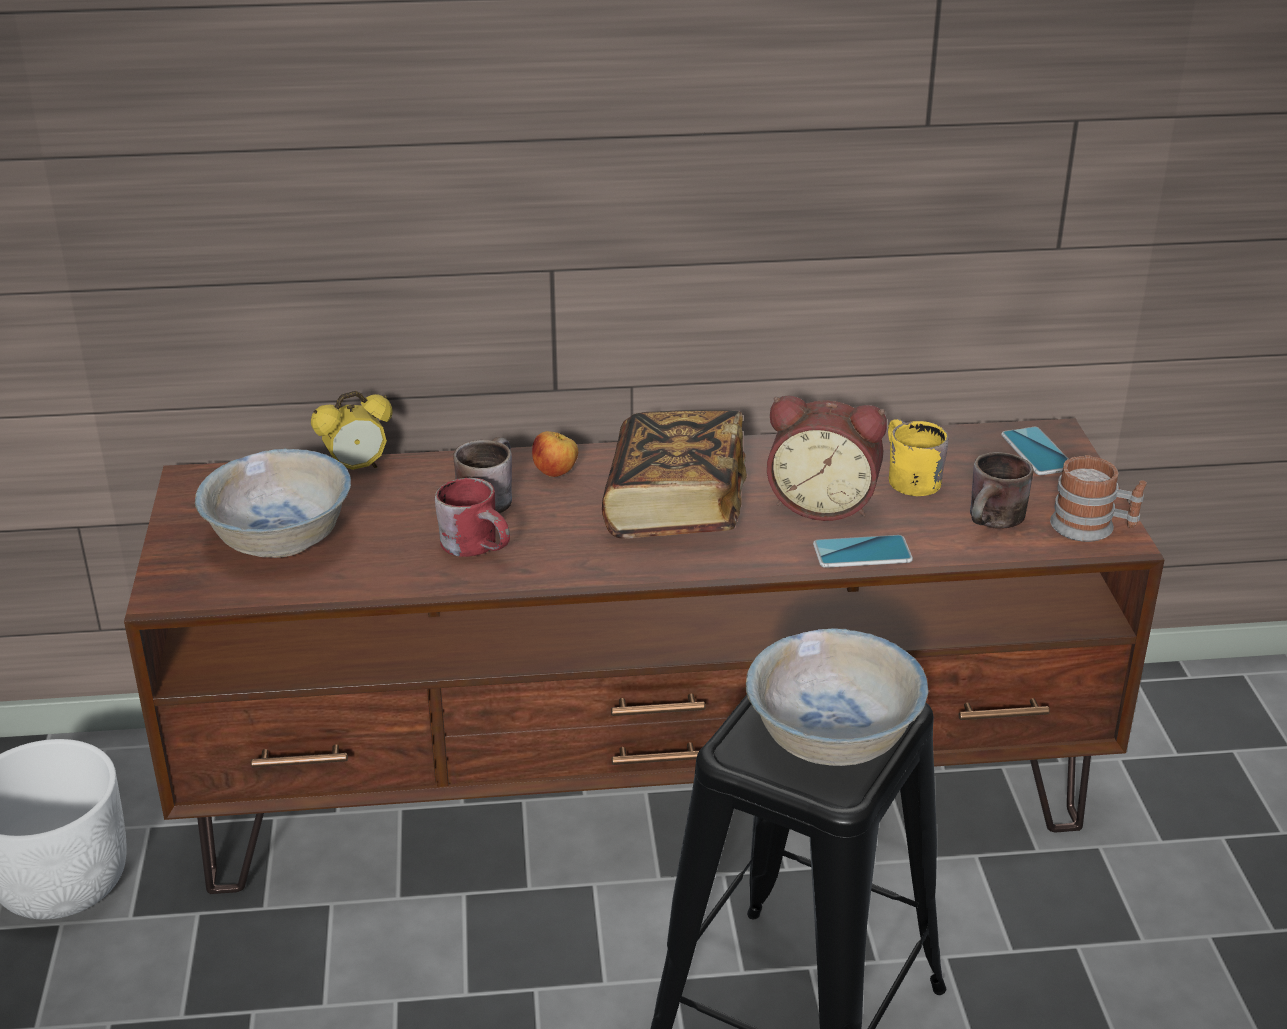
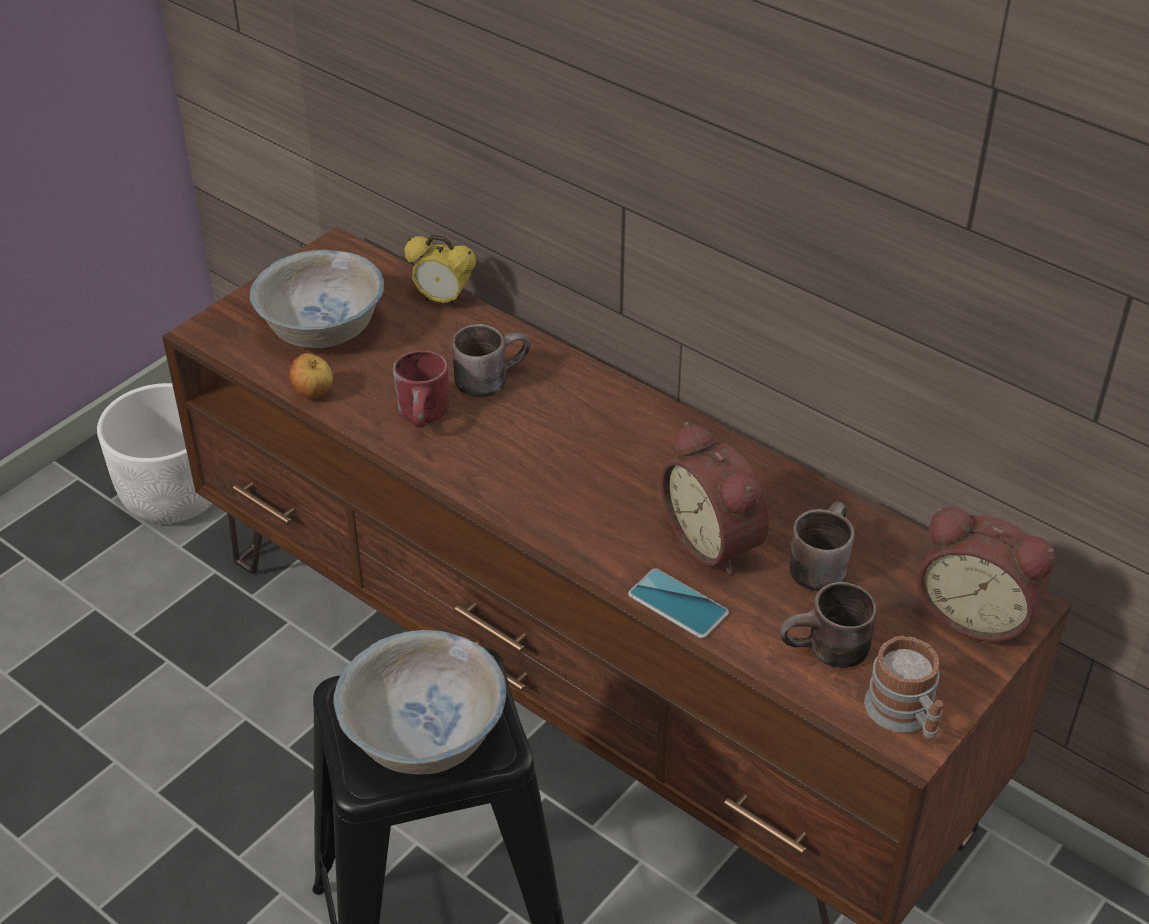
camera: 45 degrees right, 10 degrees up
(556, 473) = (563, 387): apple -> apple (313, 394)
(675, 507) = (603, 471): book -> none
(904, 479) = (816, 562): yellow mug -> brown mug
(1037, 452) = (976, 613): phone -> alarm clock

